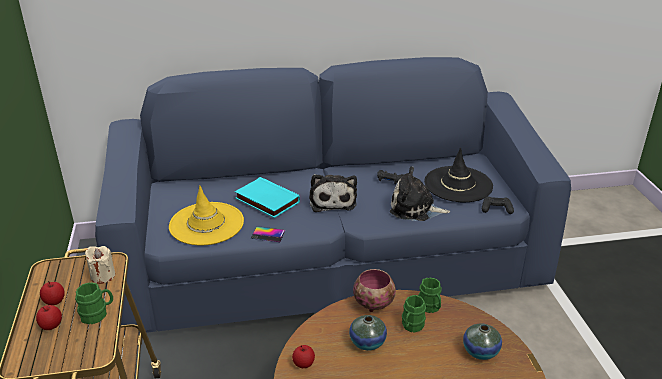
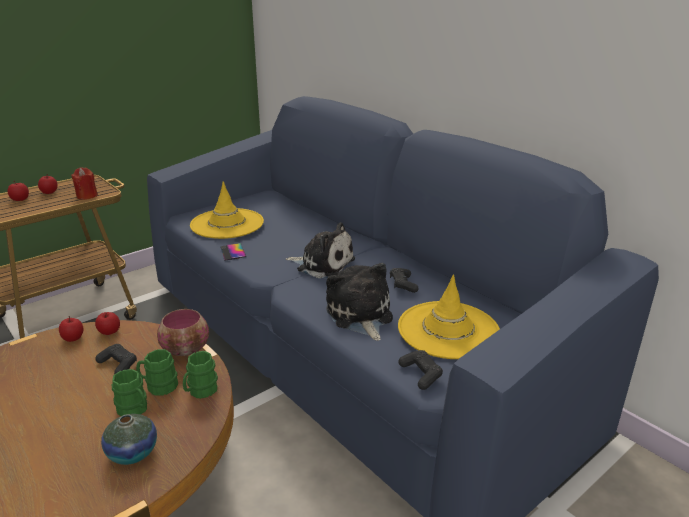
camera: 60 degrees right, 5 degrees down
(97, 314) = (37, 208): green mug -> green mug (135, 410)
(103, 276) = (87, 196): beige candle -> red candle
(266, 201) = (289, 236): turquoise book -> none
(311, 340) = (109, 332): none -> apple
(332, 200) = (323, 264): plush toy -> plush toy turned 120 degrees counterclockwise
(367, 342) = (118, 365): vase -> black game controller
(458, 184) = (448, 330): black hat -> yellow hat

